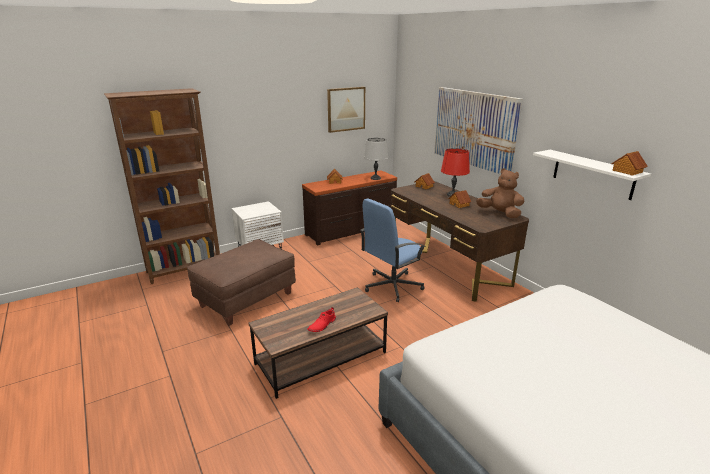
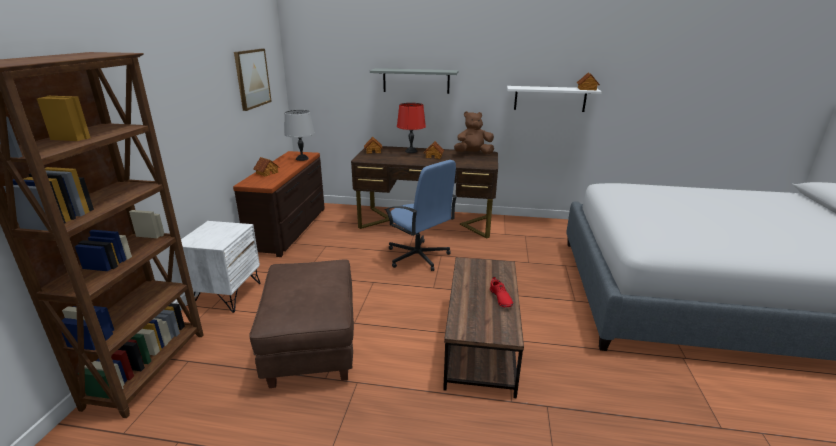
camera: 50 degrees left, 0 degrees up
(392, 286) = (418, 257): blue office chair -> blue office chair turned 45 degrees counterclockwise
(474, 129) = (416, 81): picture -> grey shelf

